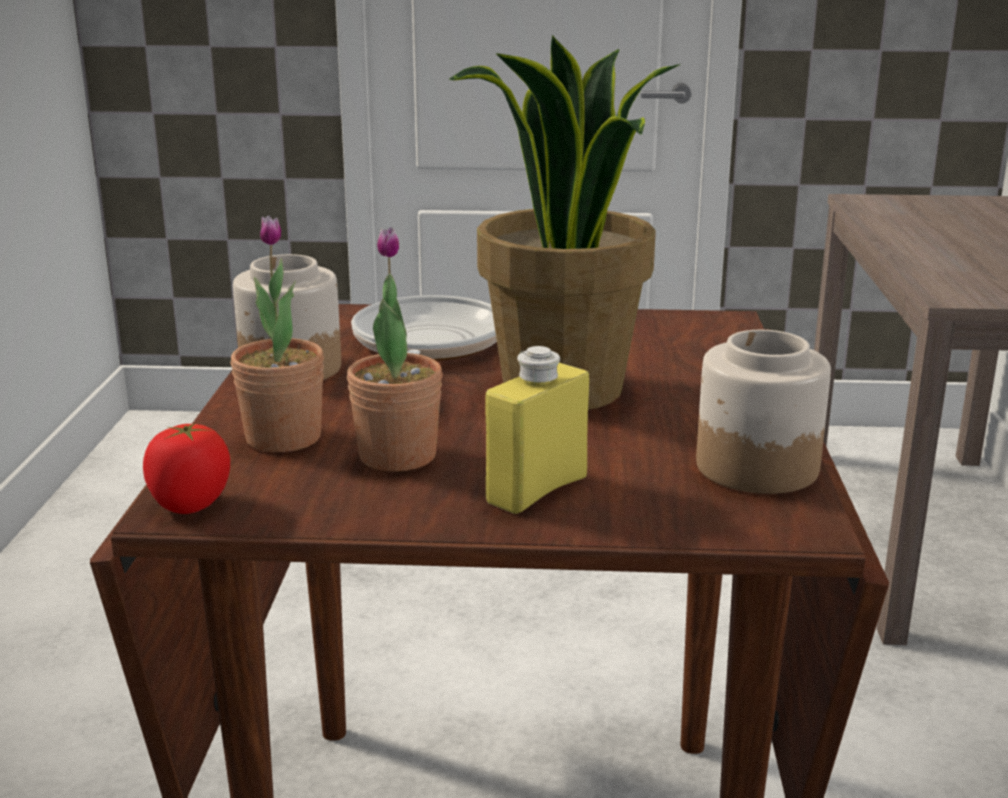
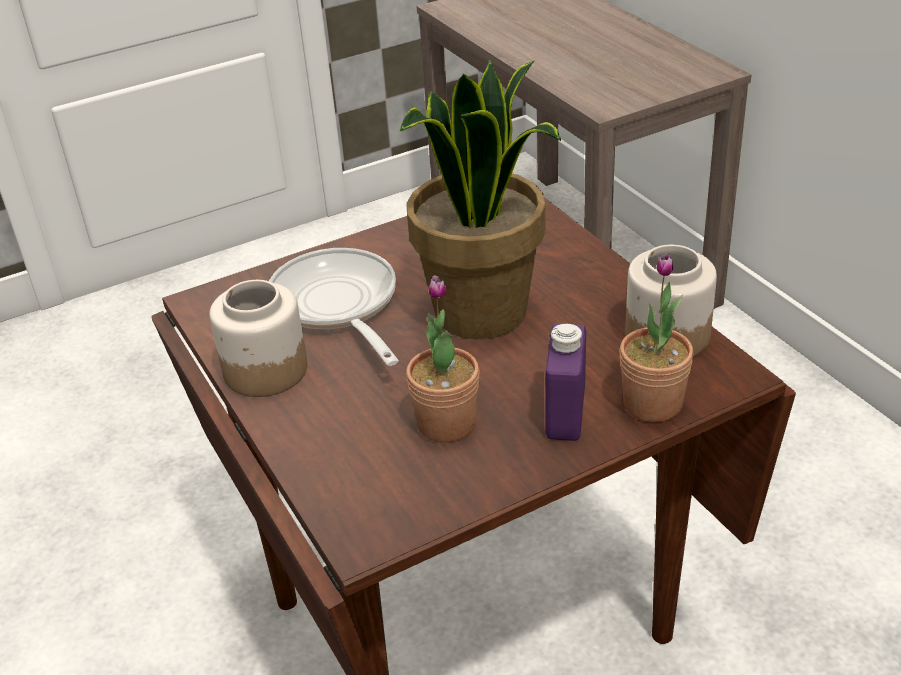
camera: 30 degrees left, 15 degrees up
(190, 505) = (364, 532): tomato -> none
(283, 438) = (349, 442): potted plant -> potted plant (652, 404)
(537, 490) = (565, 414): yellow bottle -> purple bottle

